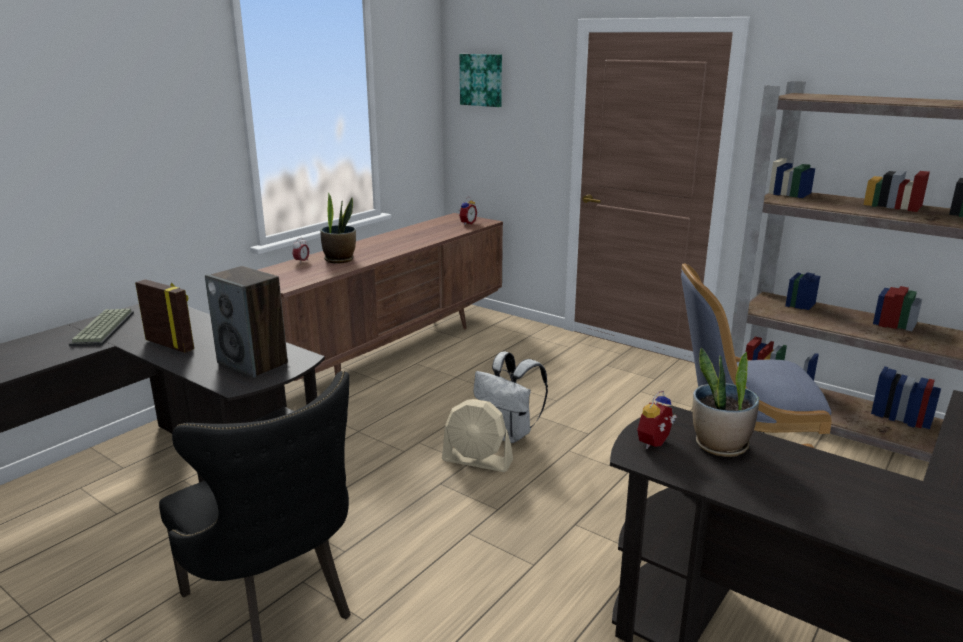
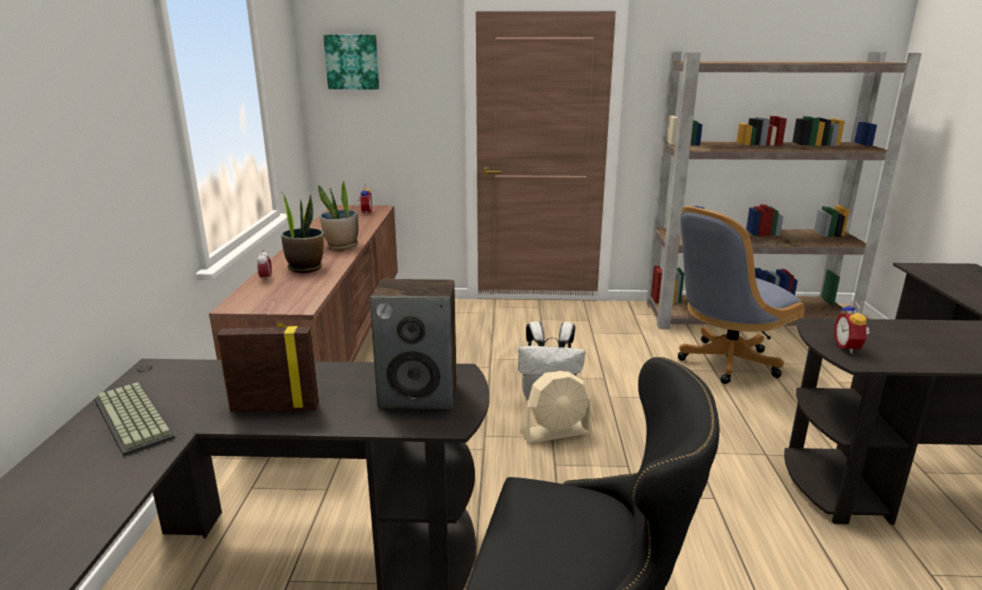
camera: 35 degrees left, 0 degrees up
(720, 446) = (878, 336): potted plant -> potted plant (342, 246)

